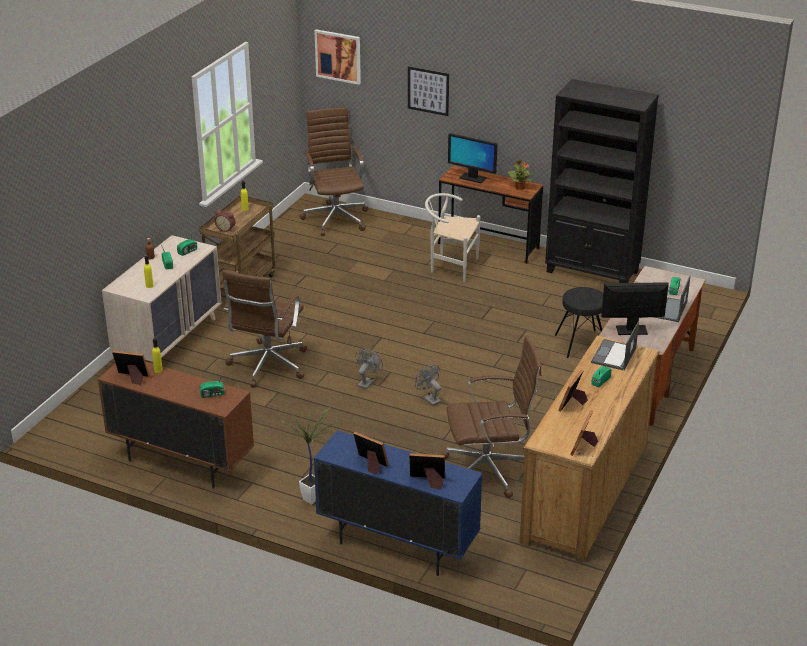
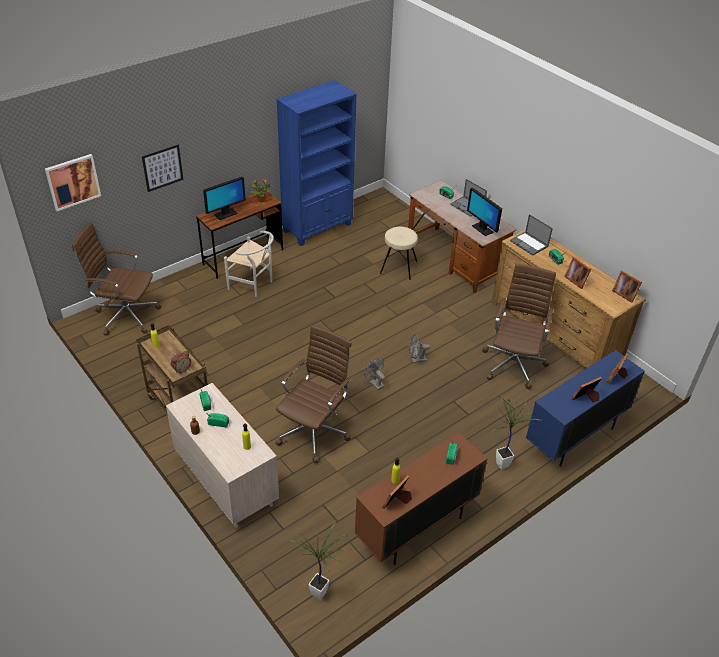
camera: 65 degrees left, 10 degrees up
(74, 428) = (322, 592): none -> potted plant
(267, 366) = (314, 431): brown office chair -> brown office chair turned 105 degrees counterclockwise
(450, 266) = (254, 285): white chair -> white chair turned 105 degrees counterclockwise
(581, 344) = (398, 267): black stool -> beige stool
(592, 272) = (318, 228): black bookcase -> blue bookcase
(632, 330) = (482, 229): monitor -> monitor turned 60 degrees counterclockwise

